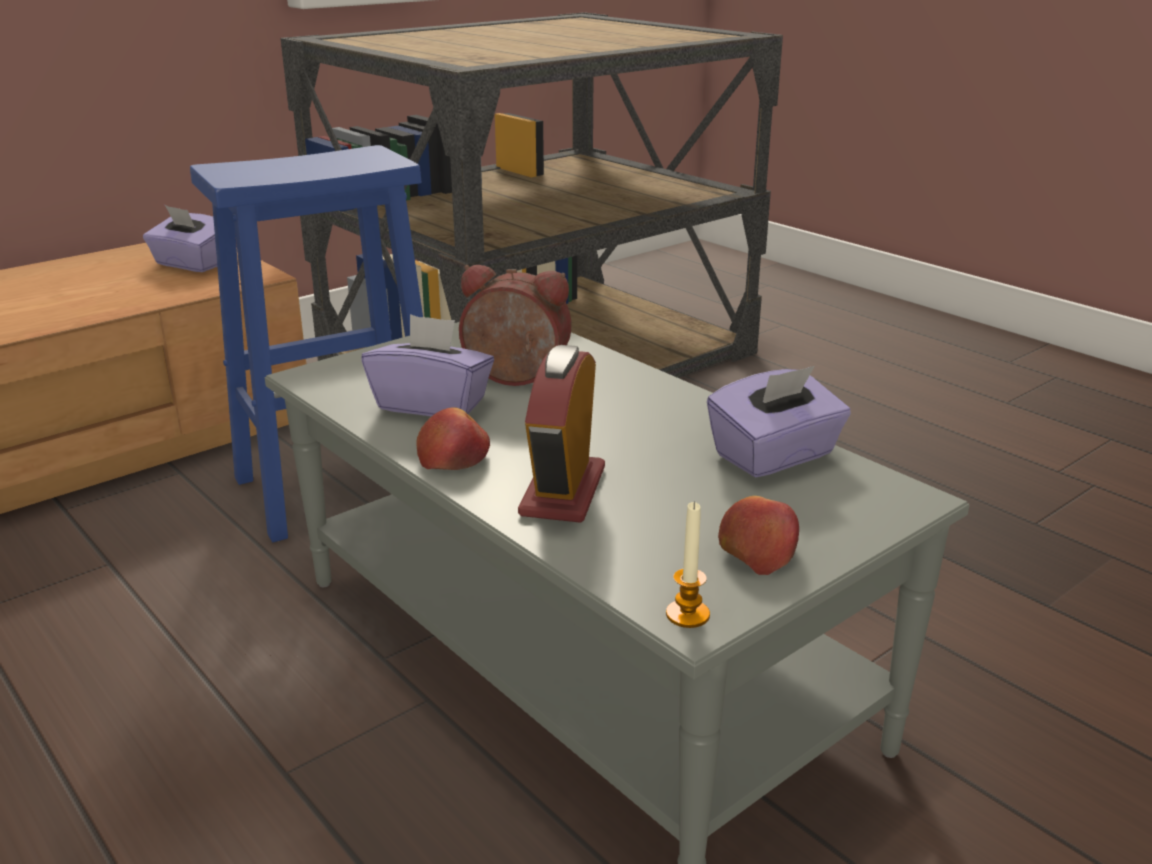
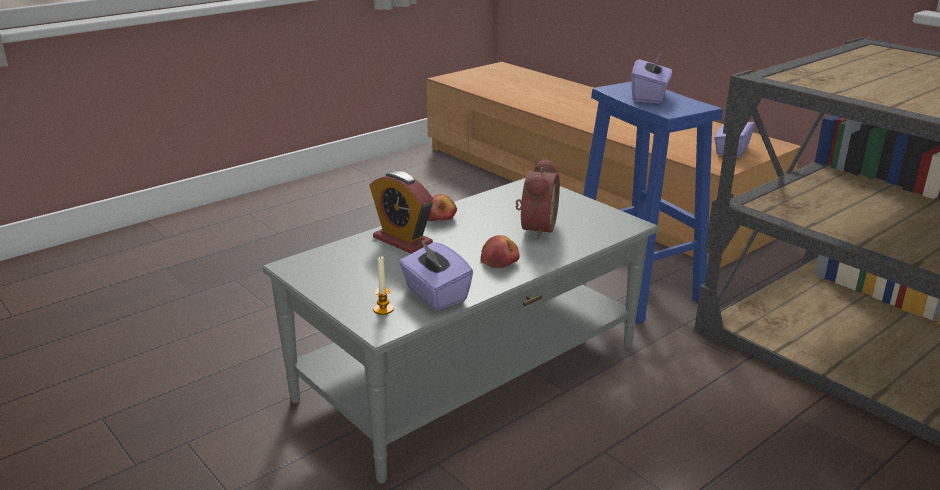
camera: 90 degrees right, 0 degrees up
(432, 404) = (499, 210): purple tissue box -> purple tissue box (649, 97)
(563, 491) = (402, 241): alarm clock -> alarm clock turned 150 degrees counterclockwise
(687, 615) = (293, 264): candle -> candle (383, 309)
(756, 551) = (337, 282): apple -> apple (500, 261)

